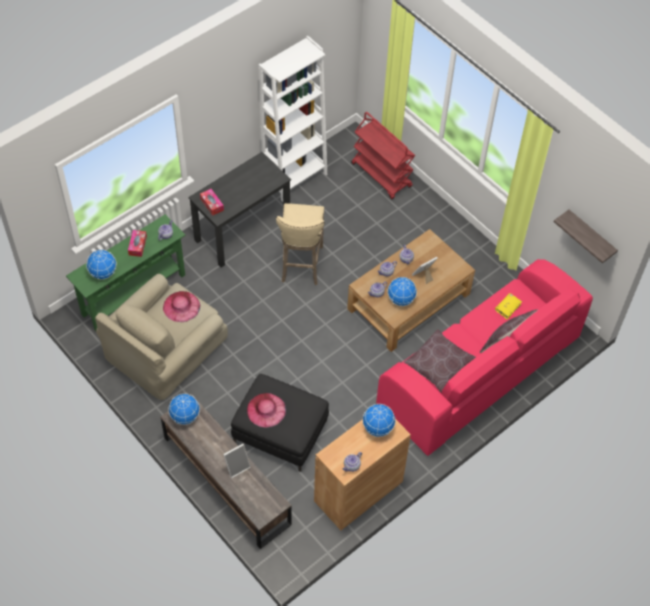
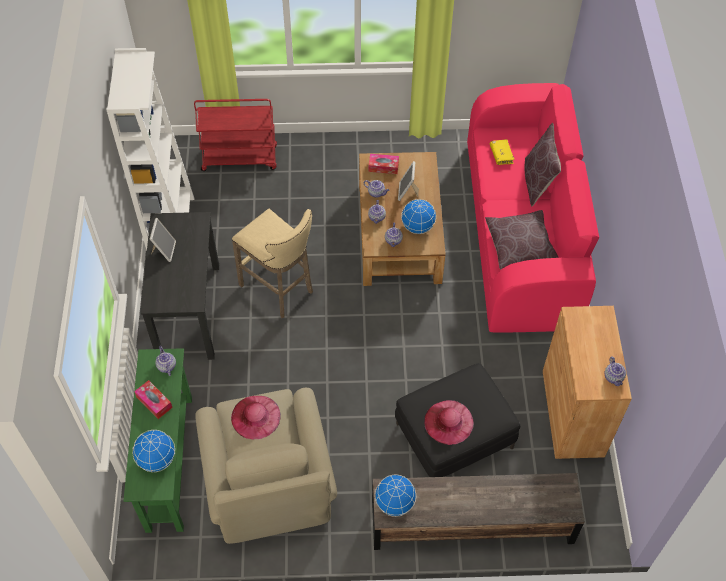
camera: 50 degrees left, 0 degrees up
(212, 204) = (172, 298): tissue box -> tissue box (383, 167)
(237, 466) = (494, 493): picture frame -> picture frame (164, 250)
(377, 428) = (586, 327): globe -> none
(590, 236) = (526, 28): shelf -> none

